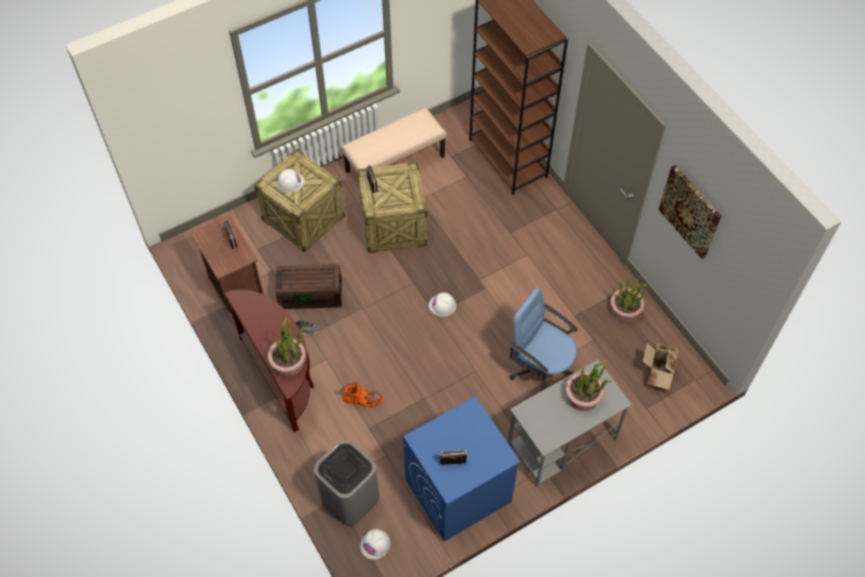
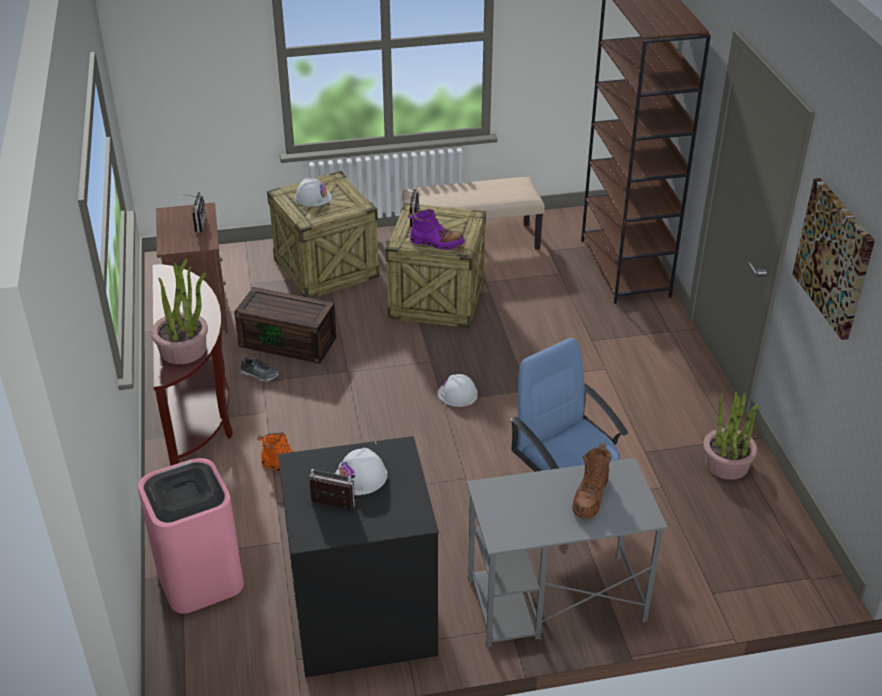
camera: 20 degrees right, 20 degrees down
(349, 498) = (199, 578): grey trash can -> pink trash can
(375, 544) = (200, 648): white hard hat -> white hard hat (361, 477)
(397, 203) = (436, 242): none -> purple boot
(457, 491) = (362, 617): blue washing machine -> black washing machine
(583, 397) = (590, 496): potted plant -> brown boot
(657, 372) = (749, 553): cardboard box -> none

